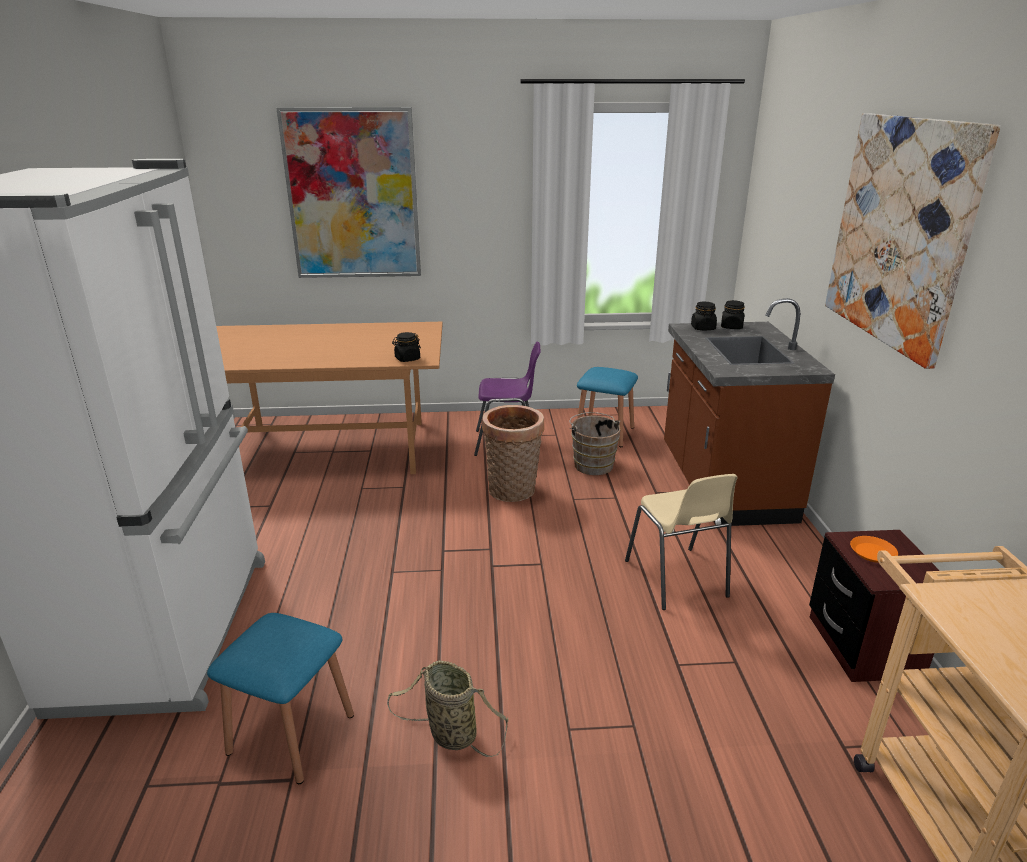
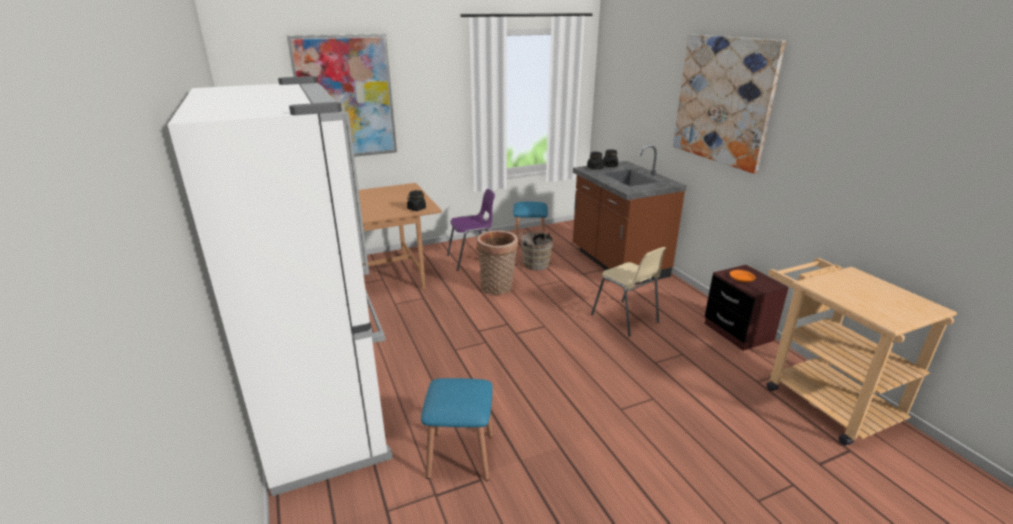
camera: 20 degrees left, 0 degrees up
(449, 733) = (556, 429): basket -> none

